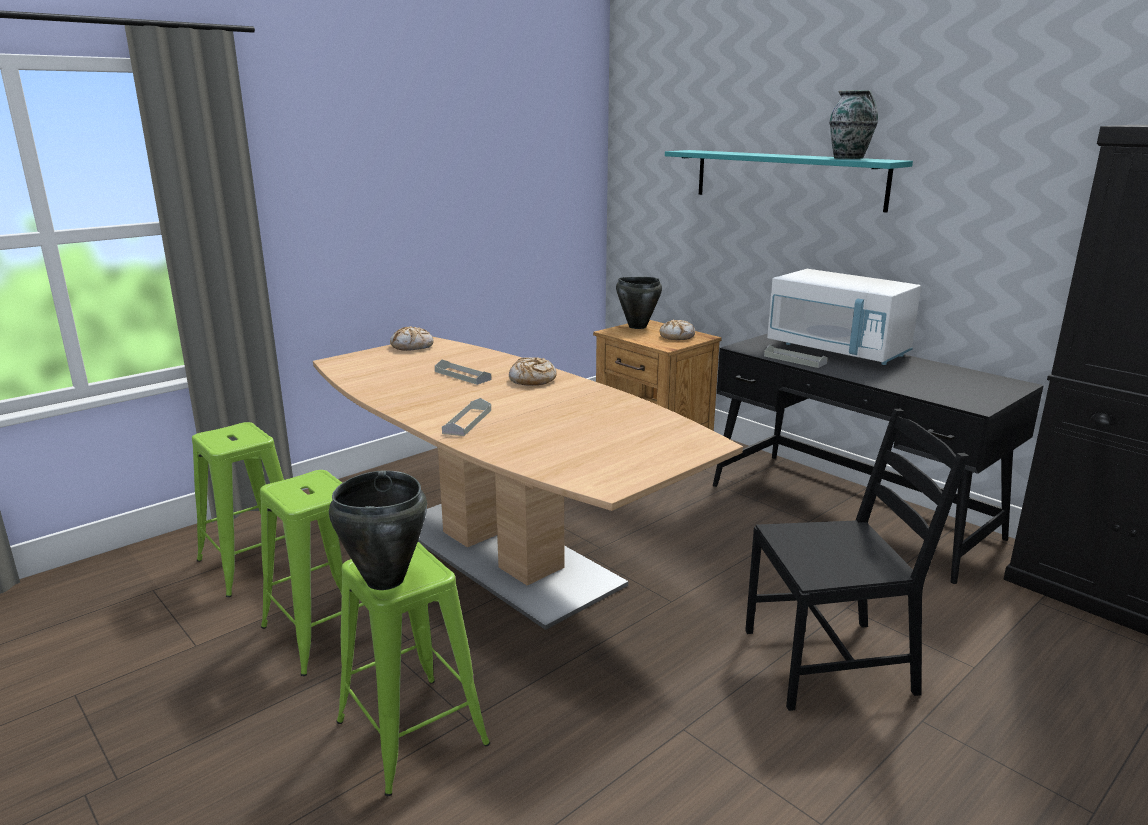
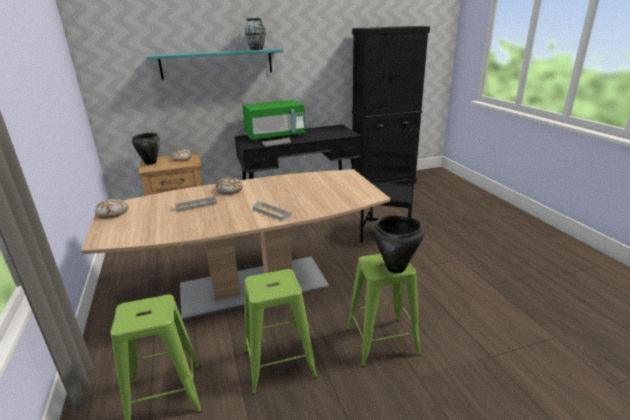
camera: 65 degrees left, 5 degrees up
(837, 350) = (275, 136): white microwave -> green microwave

